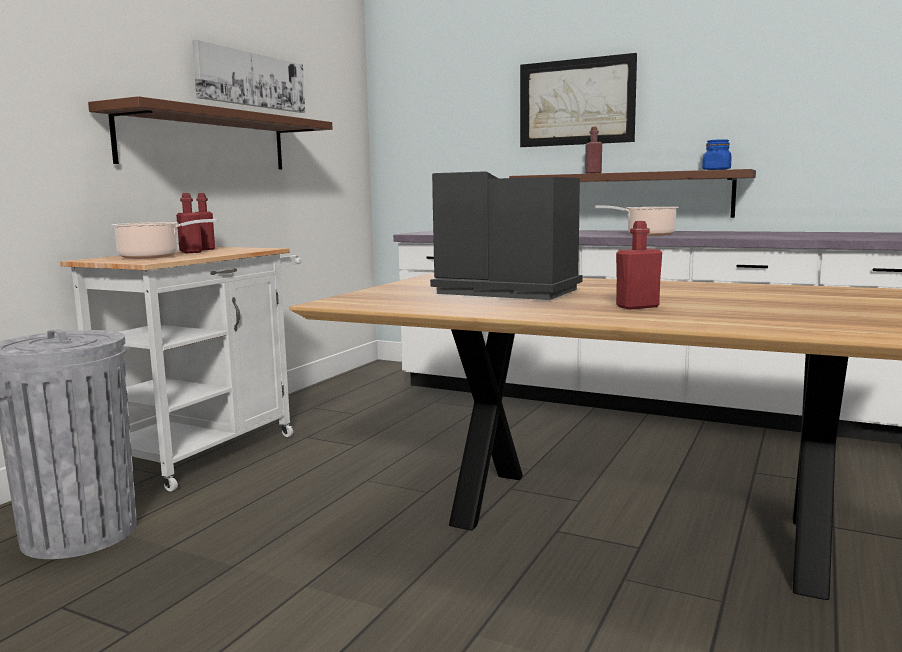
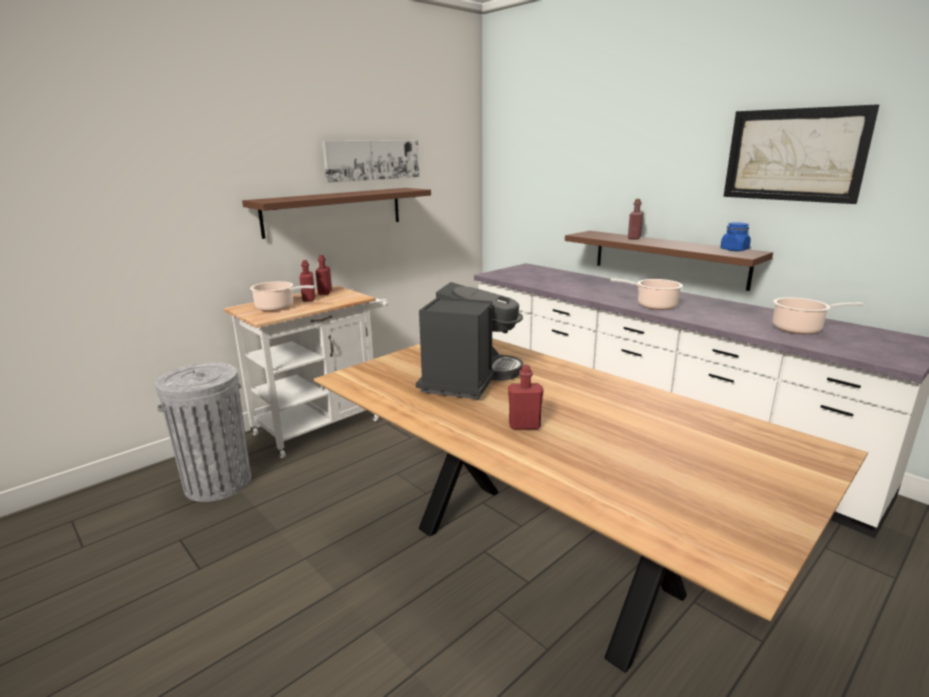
camera: 20 degrees right, 10 degrees up
(505, 292) = (468, 378): coffee machine -> coffee machine turned 60 degrees clockwise
(576, 102) = (630, 173): picture -> picture (794, 155)
(817, 235) = (800, 329): none -> cooking pot

